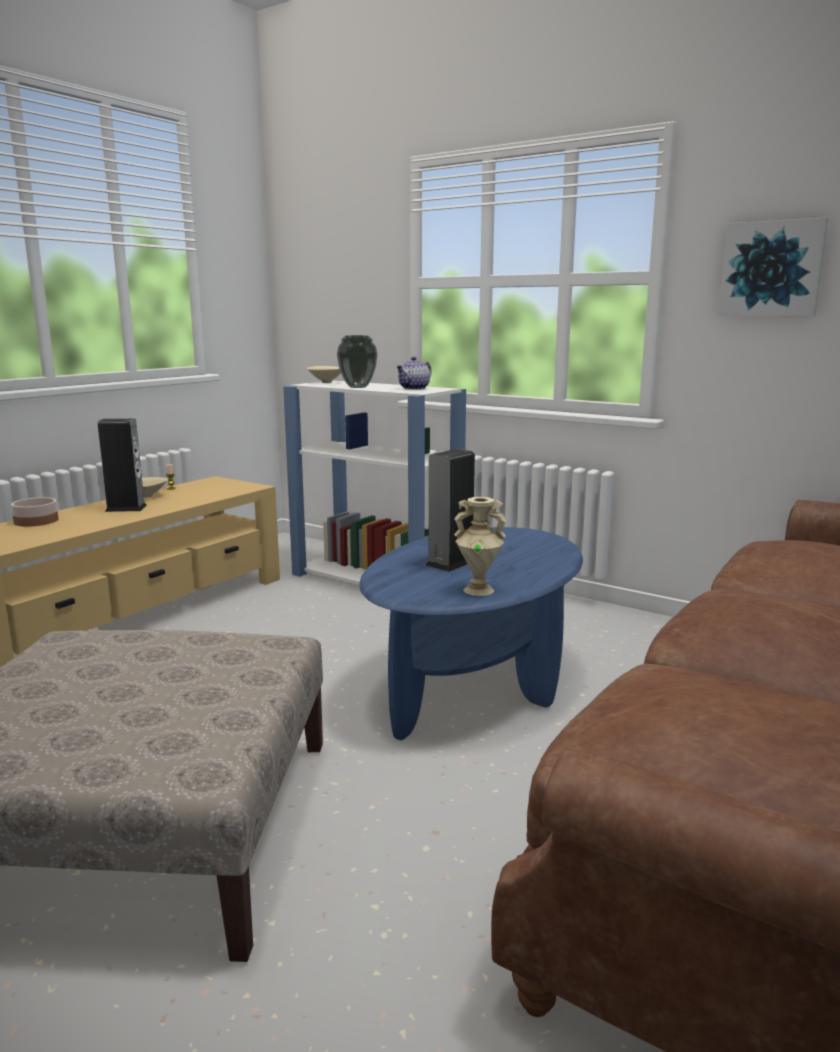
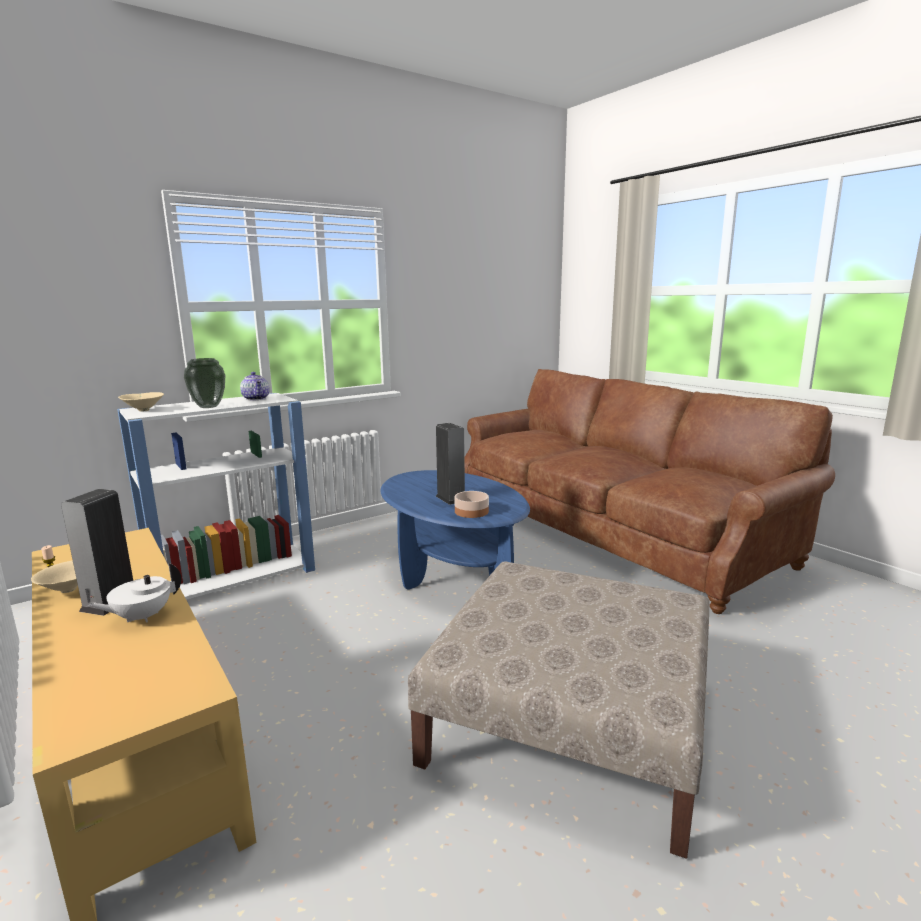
camera: 70 degrees left, 0 degrees up
(36, 521) = (76, 662): bowl -> bowl (472, 511)
(100, 519) = (142, 617): none -> white teapot
(479, 590) = (504, 499): beige vase -> none
(772, 269) = (439, 299): picture -> none

